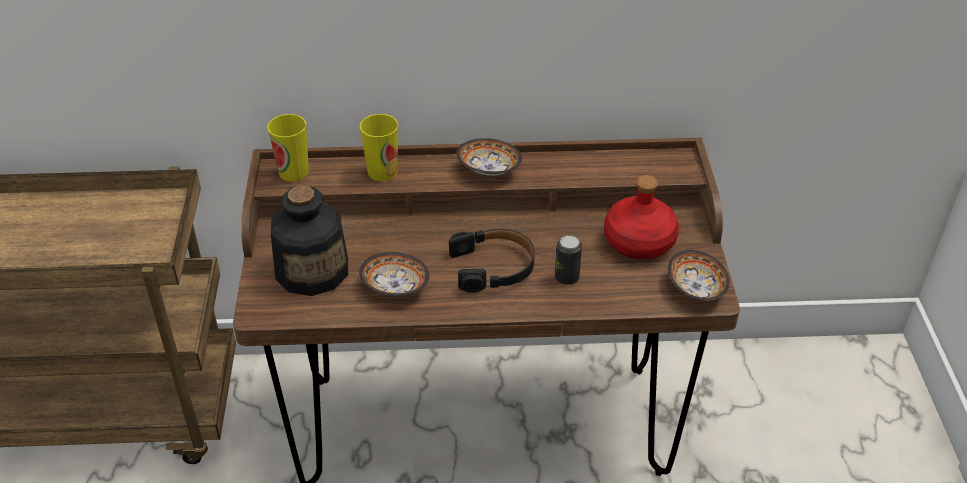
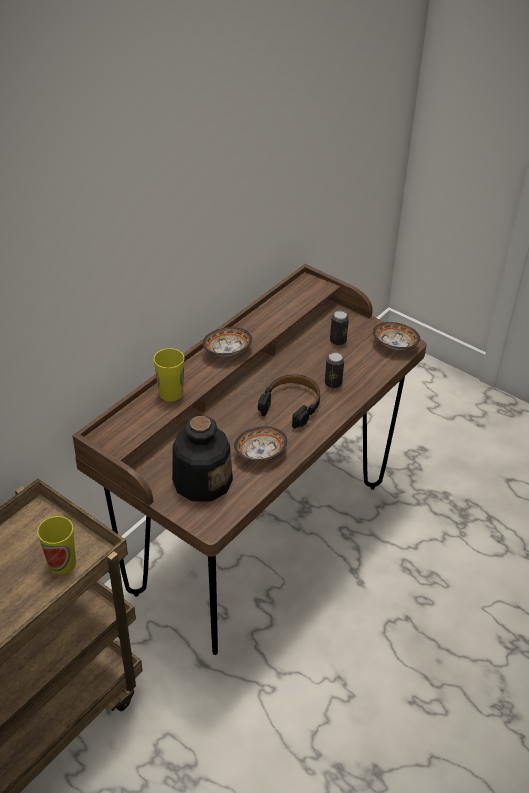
camera: 50 degrees left, 0 degrees up
(293, 172) = (118, 430): cup -> cup (62, 563)
(640, 242) = (338, 341): red bottle -> can

